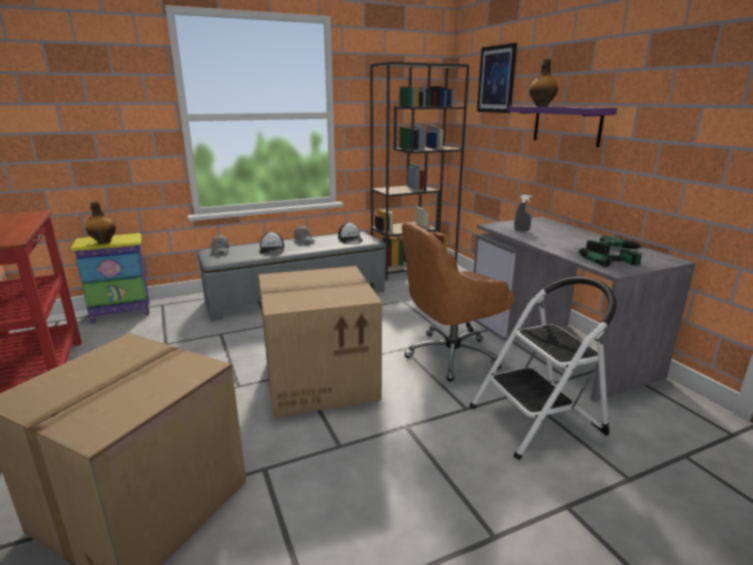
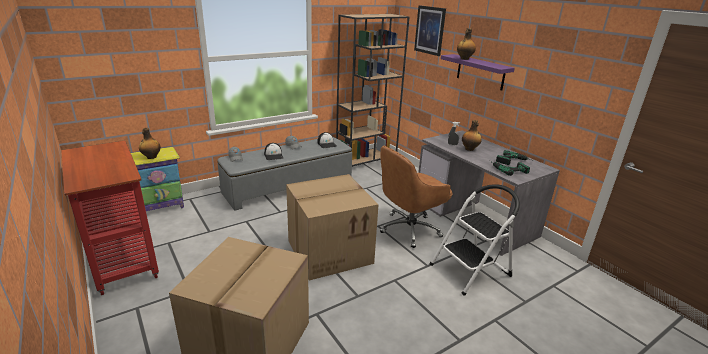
camera: 10 degrees left, 5 degrees up
(547, 236) = (469, 149): none -> bottle

